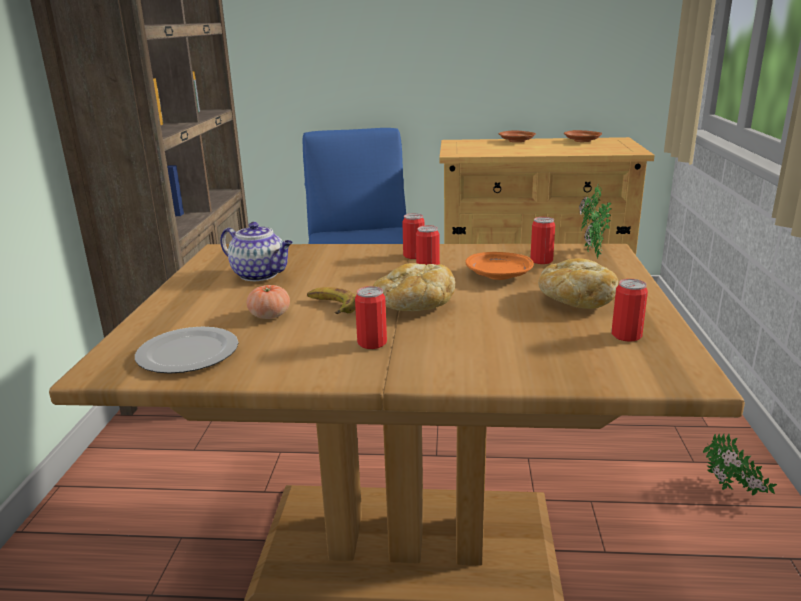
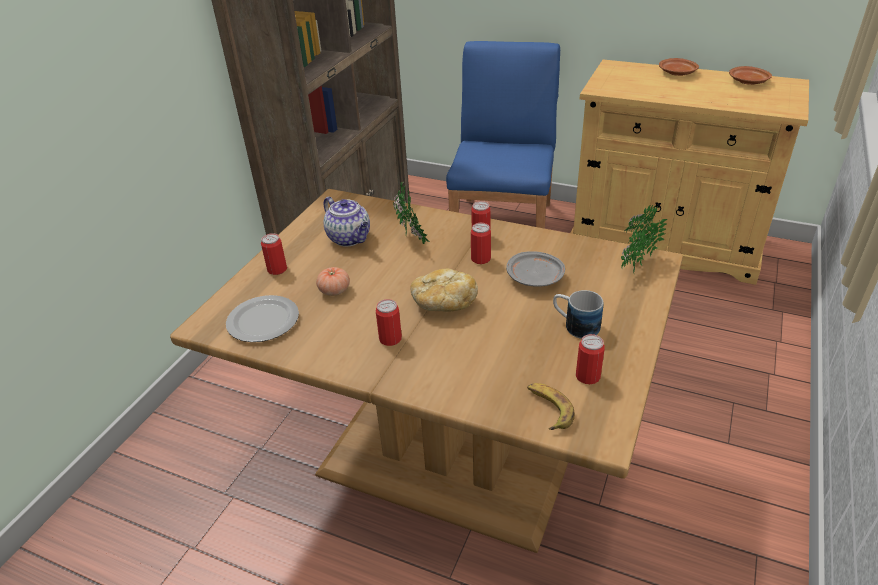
camera: 20 degrees right, 15 degrees up
(331, 306) = (383, 289): banana -> banana (548, 409)
(499, 275) = (535, 278): orange plate -> grey plate
(541, 260) = (584, 264): can -> can (277, 269)
(574, 302) = (575, 325): bread -> mug
(732, 492) = (745, 481): potted plant -> potted plant (412, 239)

